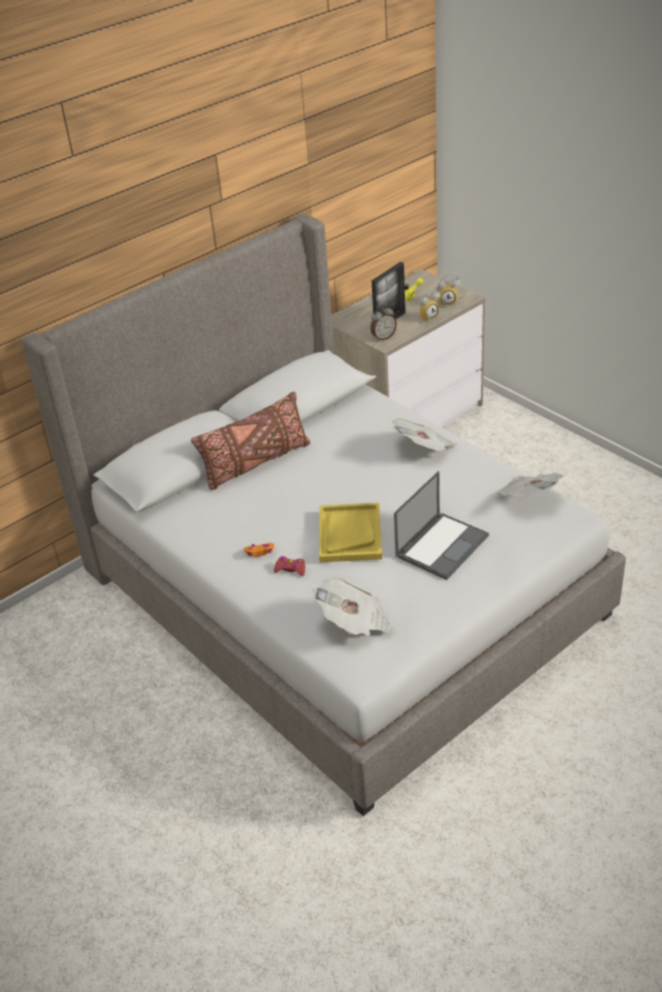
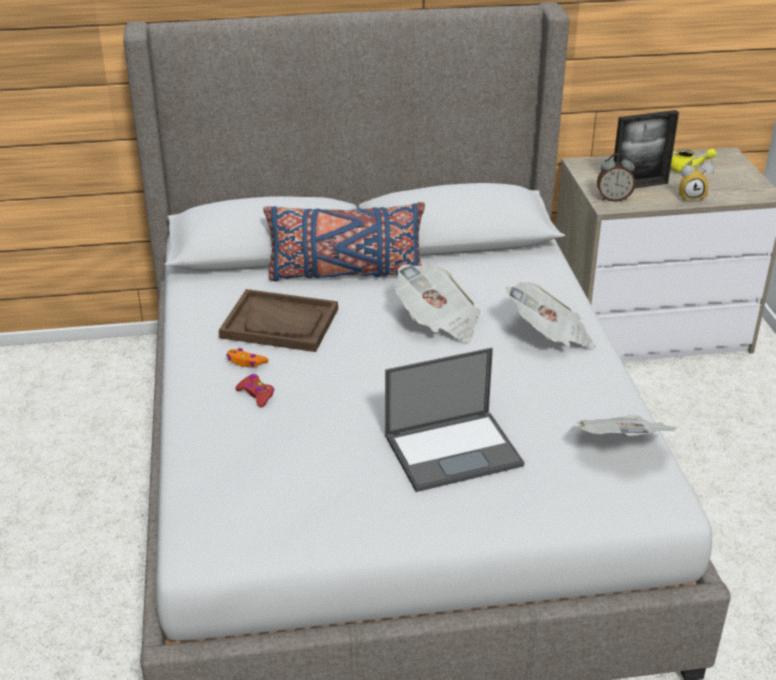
camera: 30 degrees right, 5 degrees down
(252, 516) = (280, 323): none -> brown tray
(255, 463) = (346, 274): brown pillow -> blue pillow
(350, 534) = (359, 387): yellow tray -> none
(354, 622) = (254, 484): newspaper -> newspaper (438, 322)
(447, 302) = (733, 190): alarm clock -> none

